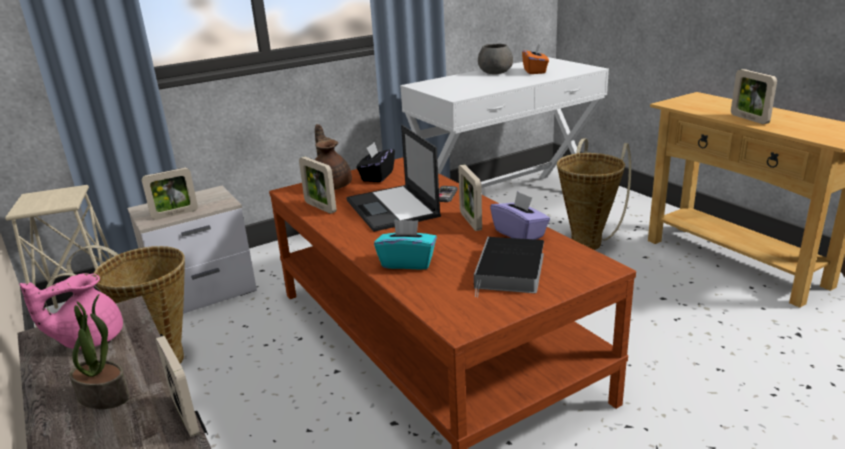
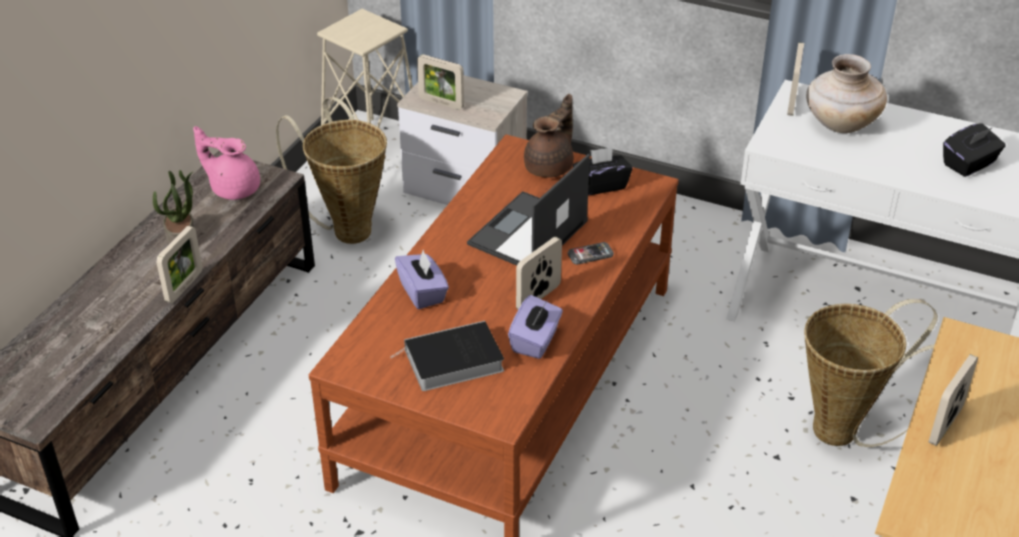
camera: 55 degrees right, 15 degrees up
(320, 207) = (493, 186): picture frame -> picture frame (792, 102)
(407, 262) = (423, 292): turquoise tissue box -> purple tissue box
(462, 83) = (840, 124): none -> beige vase
(495, 72) = (926, 131): grey bowl -> none
(535, 71) = (969, 164): orange tissue box -> black tissue box

